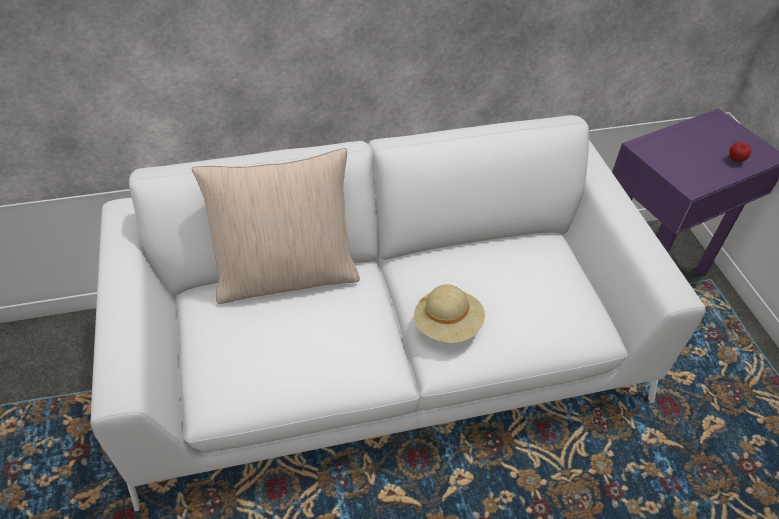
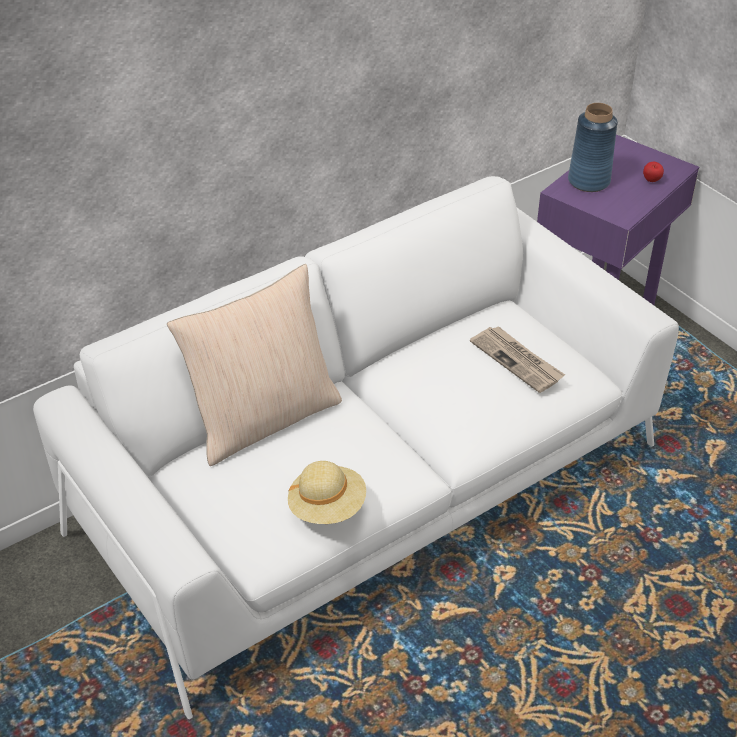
camera: 20 degrees left, 5 degrees down
(447, 325) = (449, 415): beige hat -> beige hat (327, 507)
(534, 293) = (517, 361): none -> newspaper
(673, 144) = (588, 181): none -> blue vase

